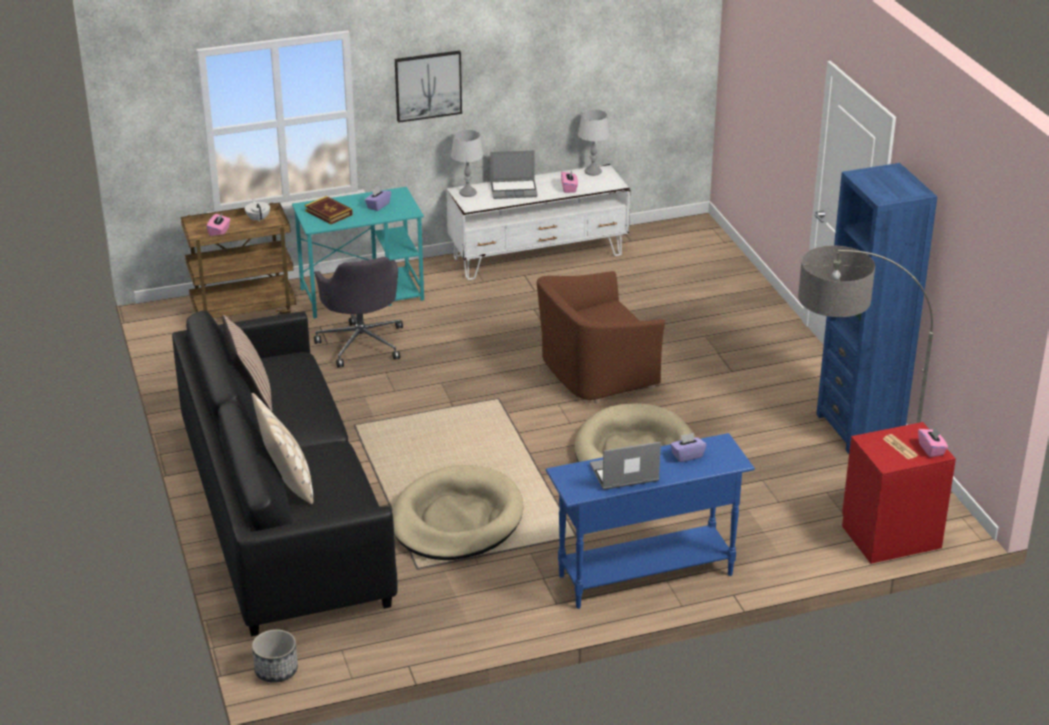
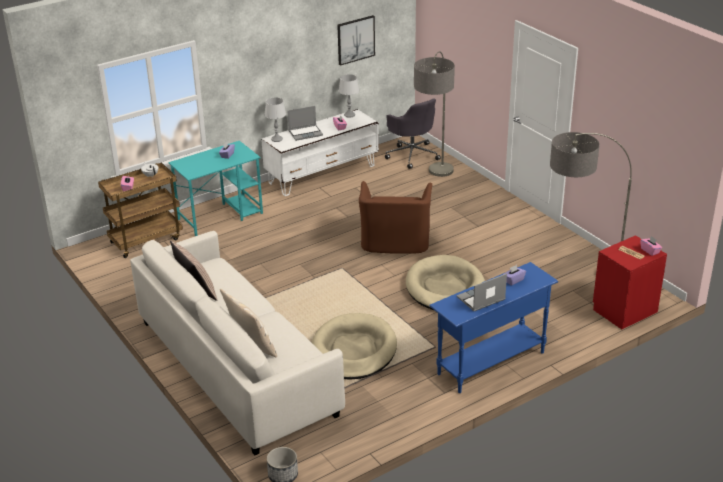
camera: 15 degrees left, 0 degrees up
(282, 512) = (236, 367): black sofa -> white sofa
(328, 213) = (196, 164): book -> none
(362, 343) = (235, 247): grey office chair -> grey office chair (412, 154)
(428, 85) = (246, 71): picture -> picture (355, 39)
(595, 373) = (395, 241): brown armchair -> brown armchair turned 45 degrees counterclockwise
(698, 298) = (434, 185): none -> floor lamp
(859, 428) = (572, 248): blue bookcase -> none

